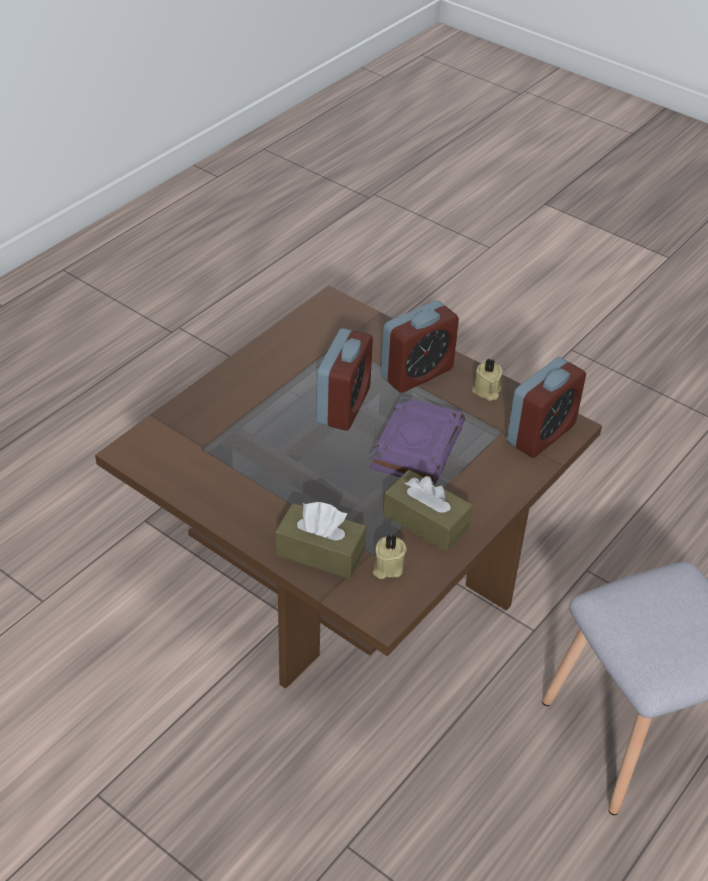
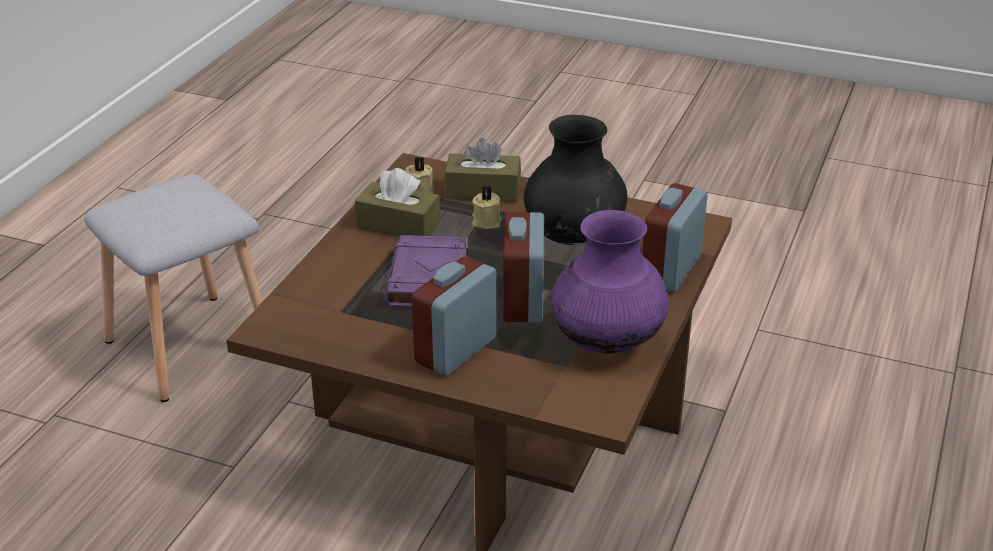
camera: 165 degrees right, 10 degrees down
(261, 464) = (574, 238): none -> black vase
(297, 353) = (607, 343): none -> purple vase
(486, 391) = (367, 348): beige candle -> beige candle (486, 221)
(540, 434) = (297, 316): alarm clock -> alarm clock (671, 270)

